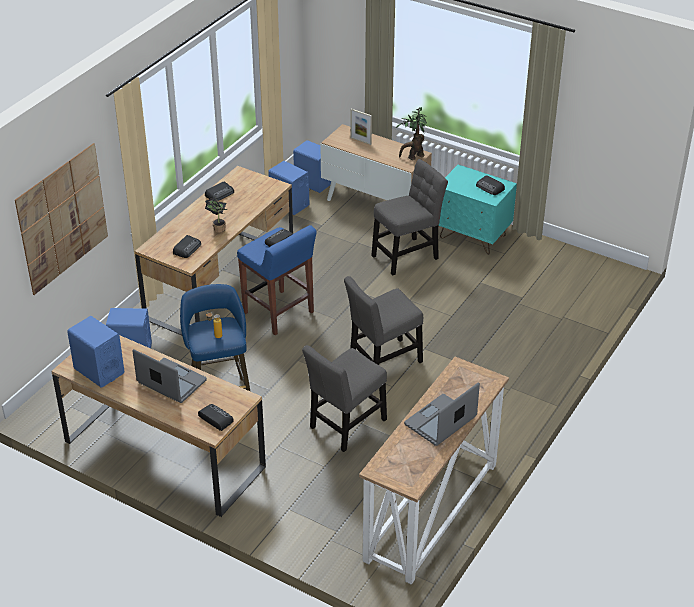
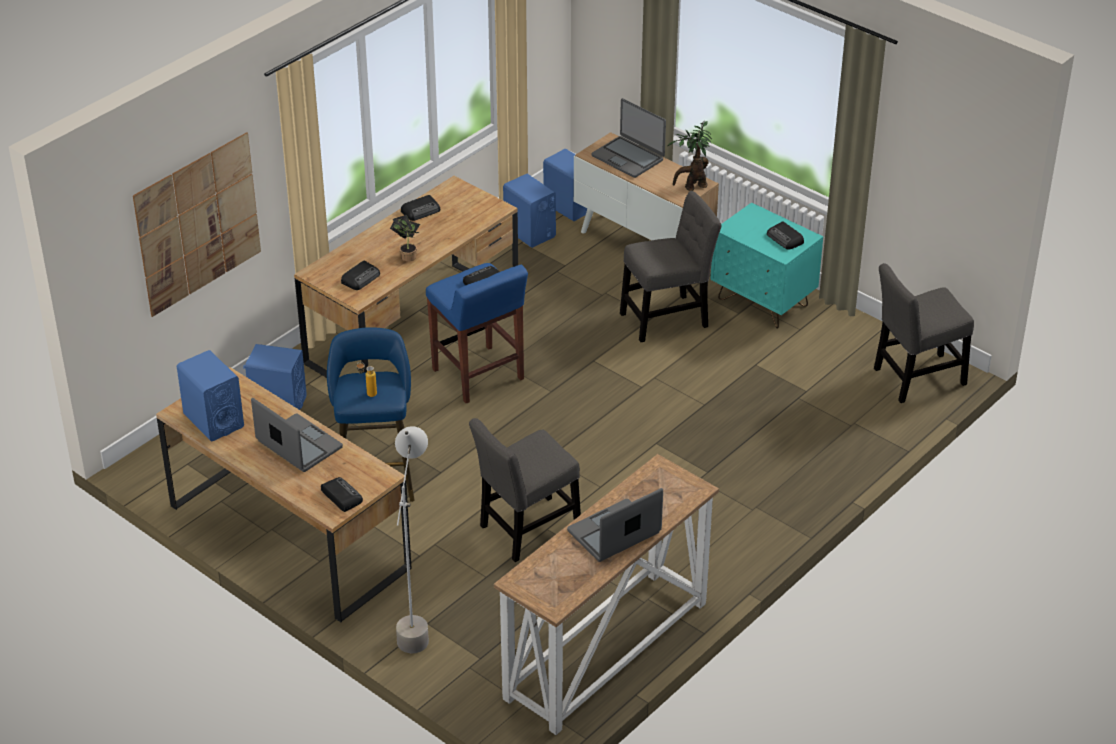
camera: 10 degrees right, 0 degrees up
(280, 509) = (416, 622): none -> grey floor lamp
(360, 141) = (628, 157): picture frame -> laptop
(382, 361) = (596, 453): grey chair -> grey chair (915, 378)

